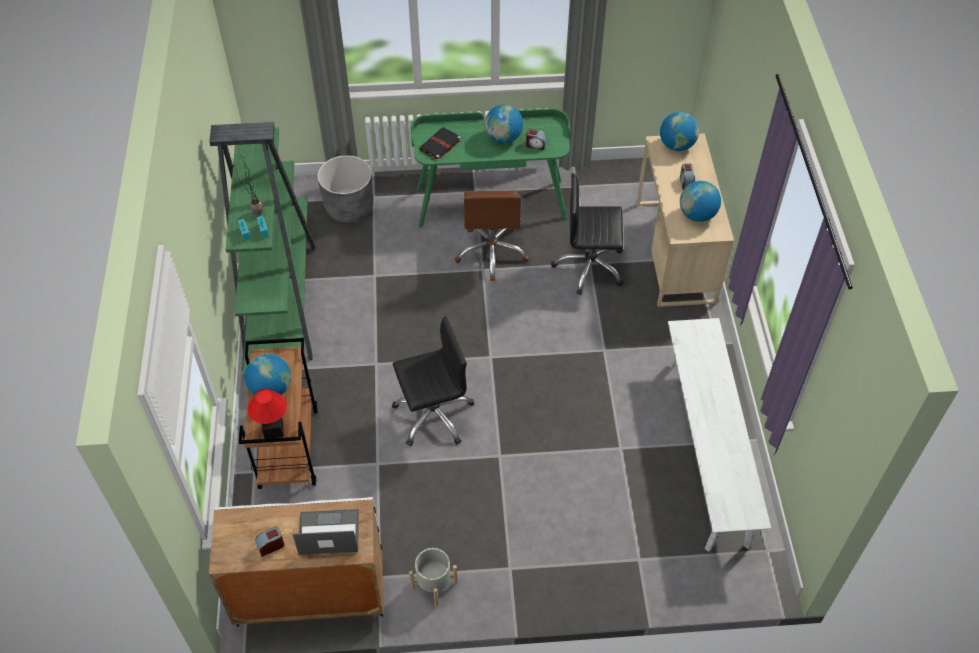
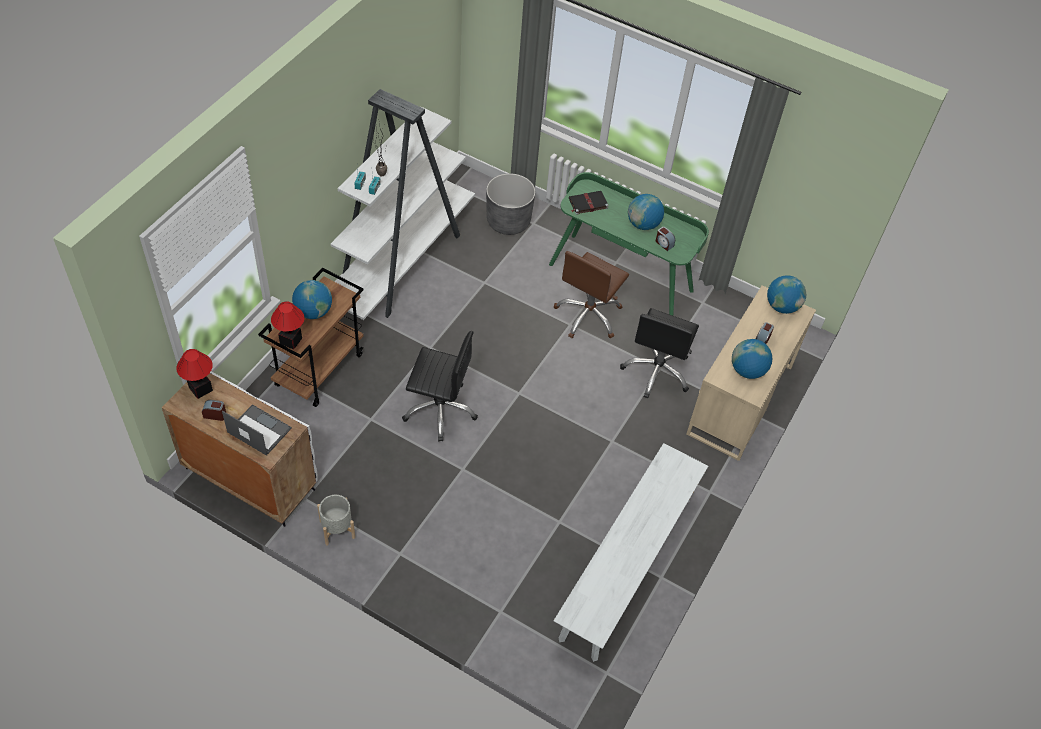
camera: 30 degrees right, 0 degrees up
(233, 530) = (200, 388): none -> table lamp
(281, 300) = (402, 261): green bookcase -> white bookcase
(589, 267) = (657, 371): black office chair -> black office chair turned 105 degrees counterclockwise

